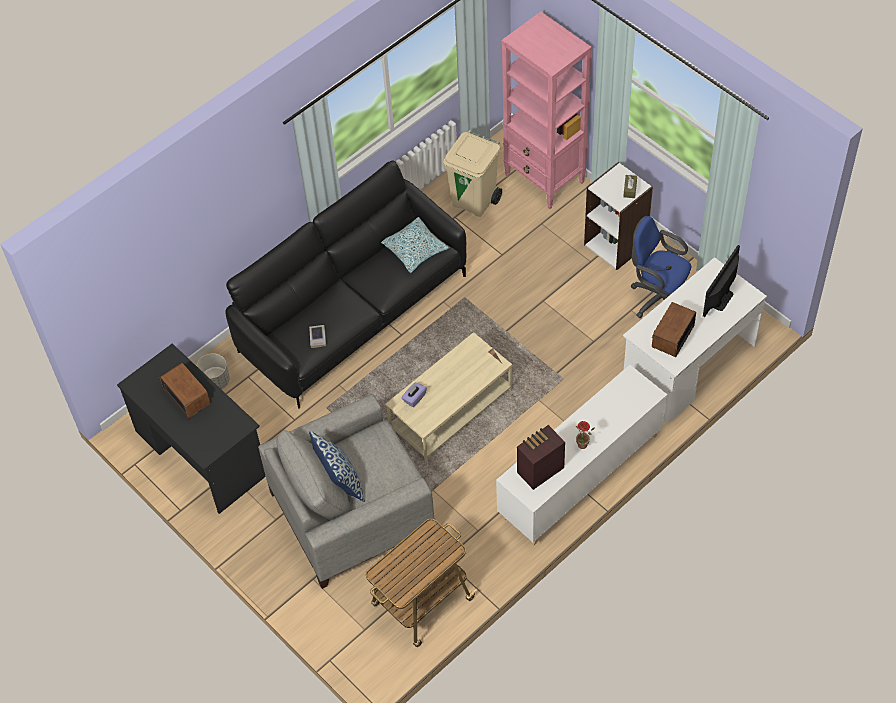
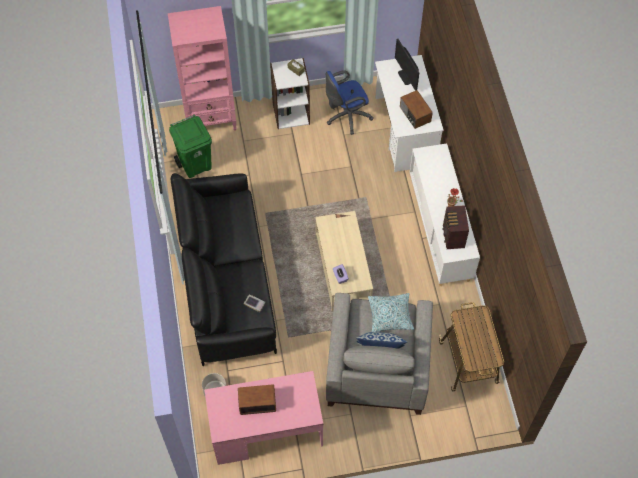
camera: 60 degrees left, 5 degrees up
(201, 452) = (266, 432): black desk -> pink desk
(415, 249) = (229, 211): pillow -> pillow (390, 315)
(474, 201) = (196, 165): beige trash can -> green trash can

